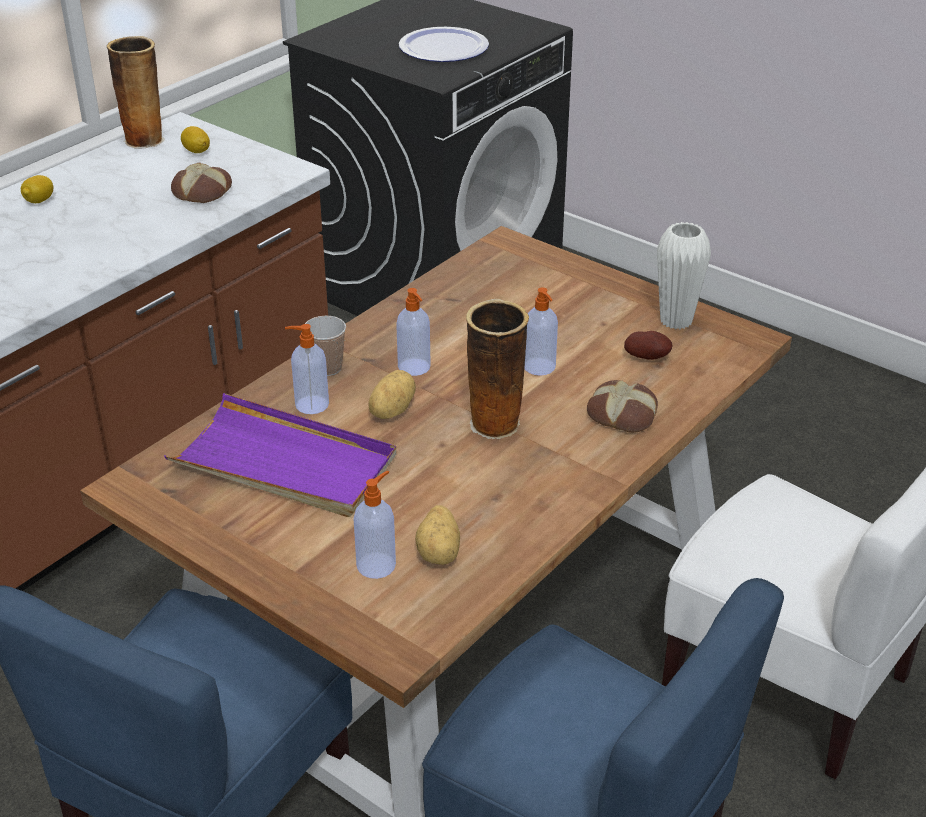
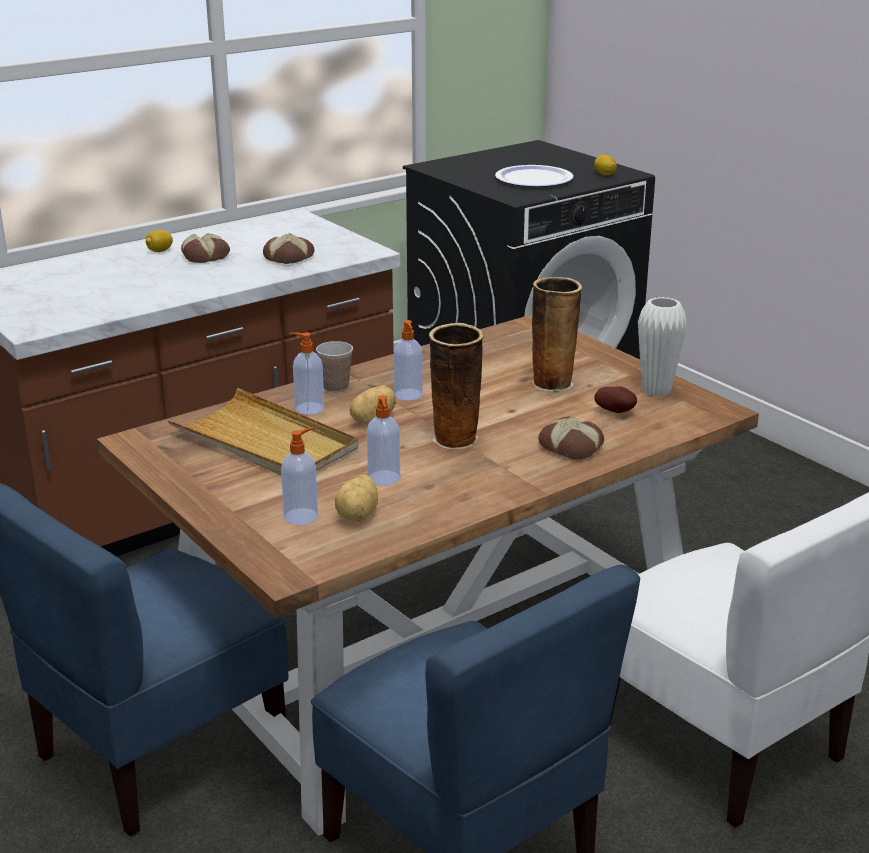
camera: 15 degrees right, 10 degrees down
(100, 201) = (206, 256): none -> bread
(145, 140) = (263, 222): vase -> vase (553, 383)
(196, 151) = (299, 233): lemon -> lemon (604, 174)
(284, 463) = (265, 442): purple tray -> beige tray
(540, 367) = (516, 407): soap dispenser -> soap dispenser (384, 478)

